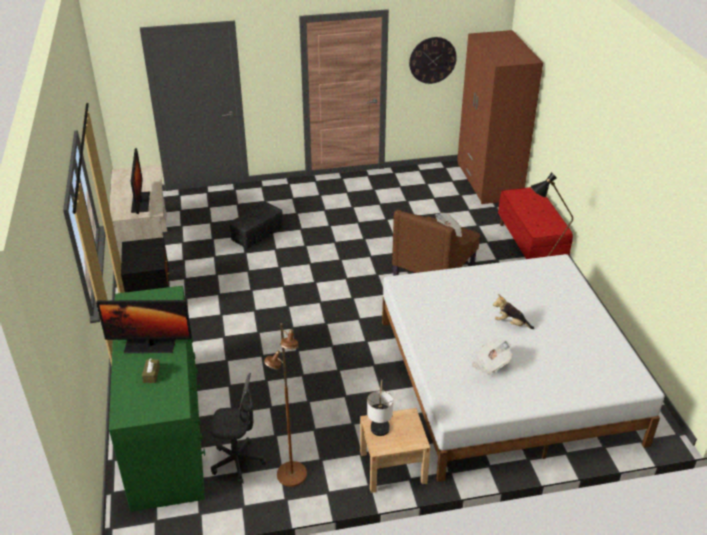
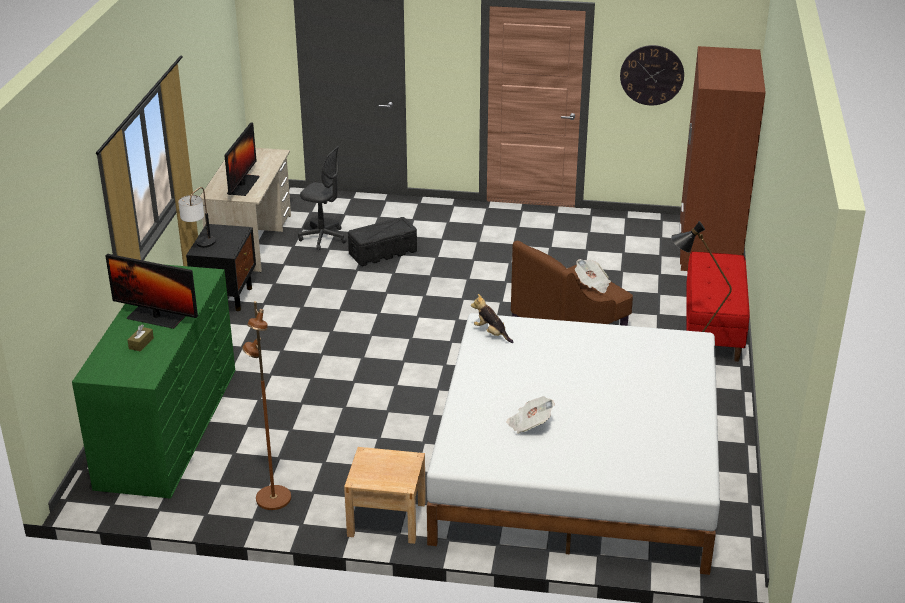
camera: 20 degrees right, 5 degrees down
(238, 462) = (224, 473): grey office chair -> grey office chair (323, 238)
(379, 436) = (365, 469): table lamp -> table lamp (200, 247)
(511, 323) = (584, 390): plush toy -> plush toy (491, 333)

